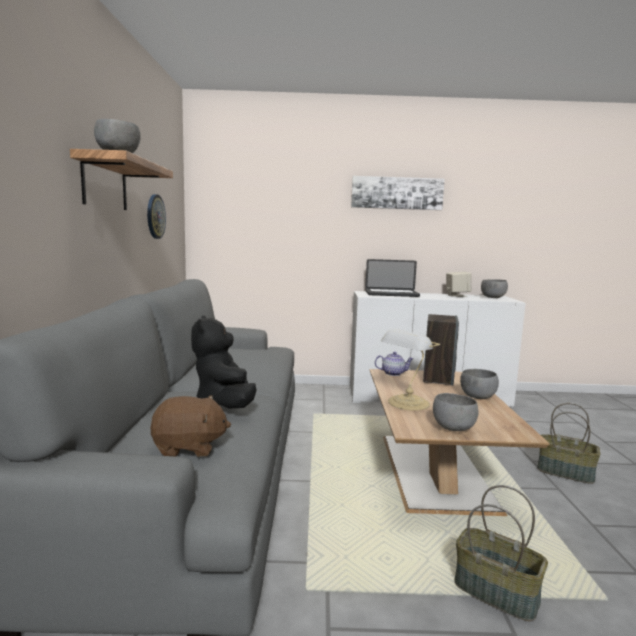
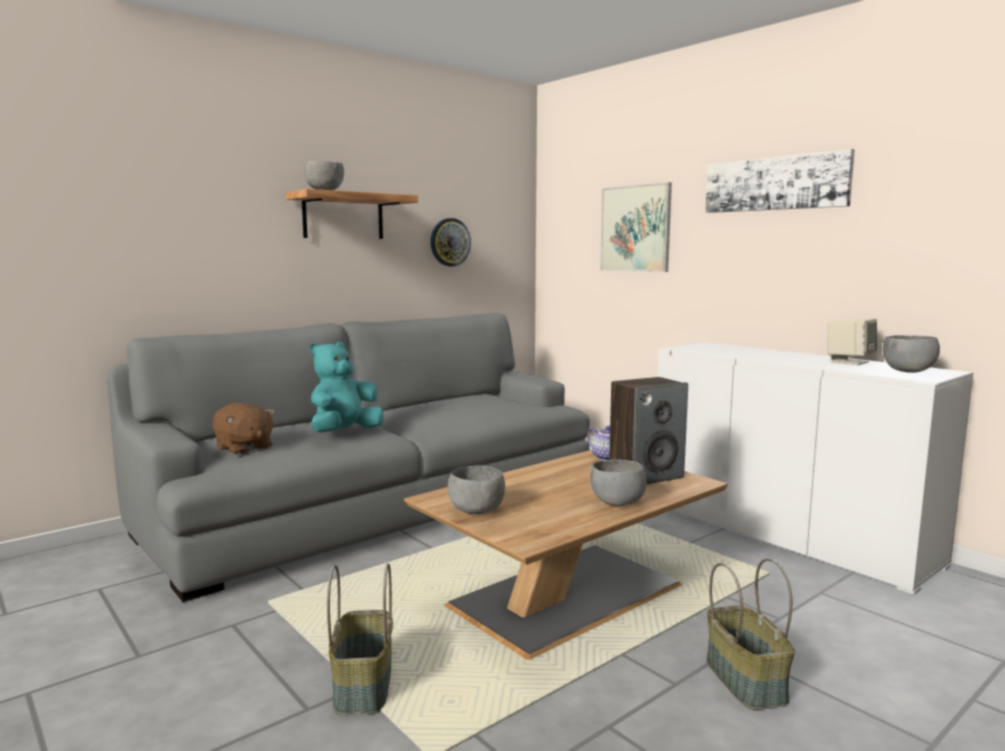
camera: 50 degrees right, 0 degrees up
(224, 404) = (344, 433): black plush toy -> turquoise plush toy
(290, 214) = (635, 228): none -> picture
(391, 294) = (735, 350): laptop -> none
(407, 403) = (514, 482): table lamp -> none

